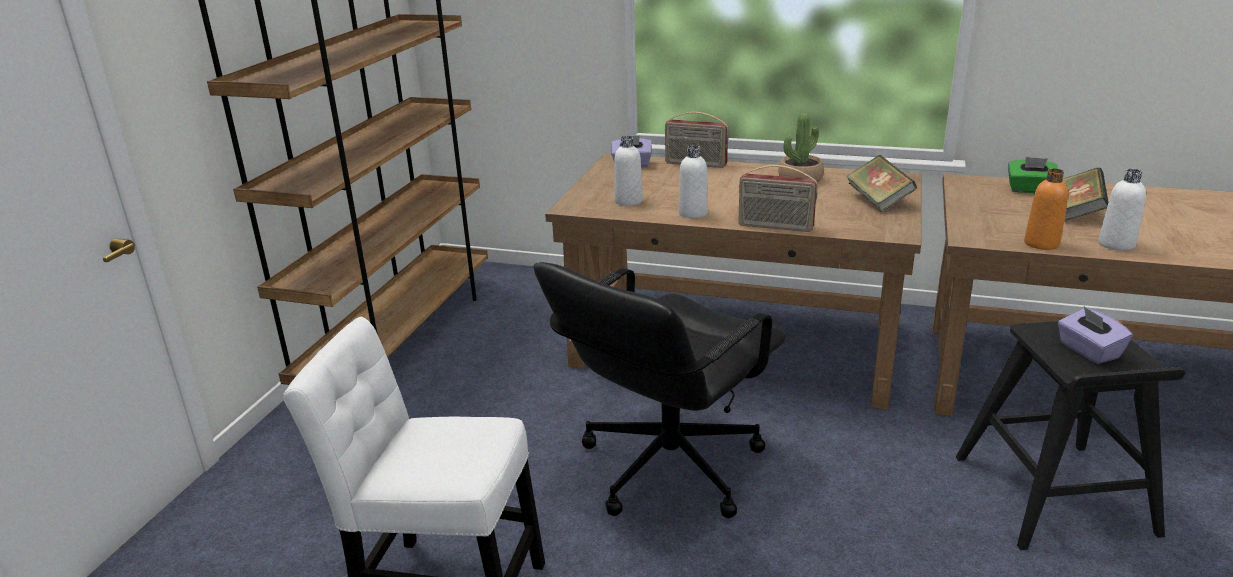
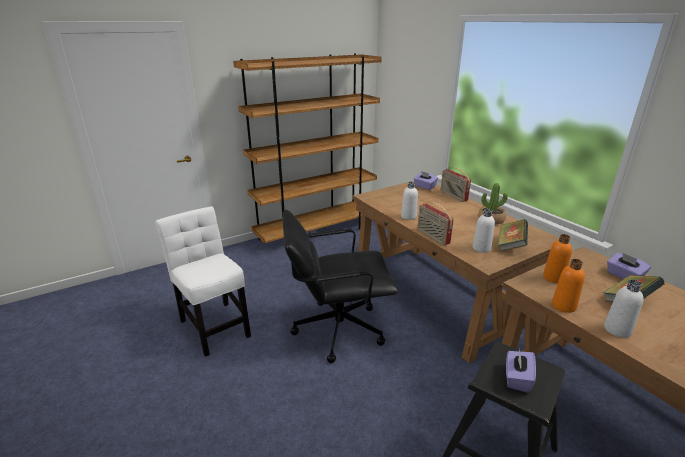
camera: 40 degrees right, 0 degrees up
(628, 201) = (392, 202): white bottle -> white bottle (481, 248)
(981, 218) = (553, 278): none -> orange bottle
(1030, 190) = (623, 276): green tissue box -> purple tissue box

